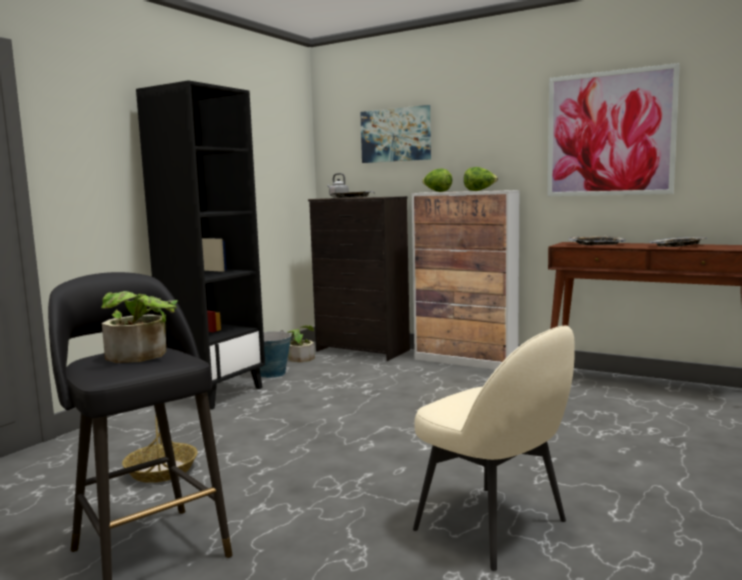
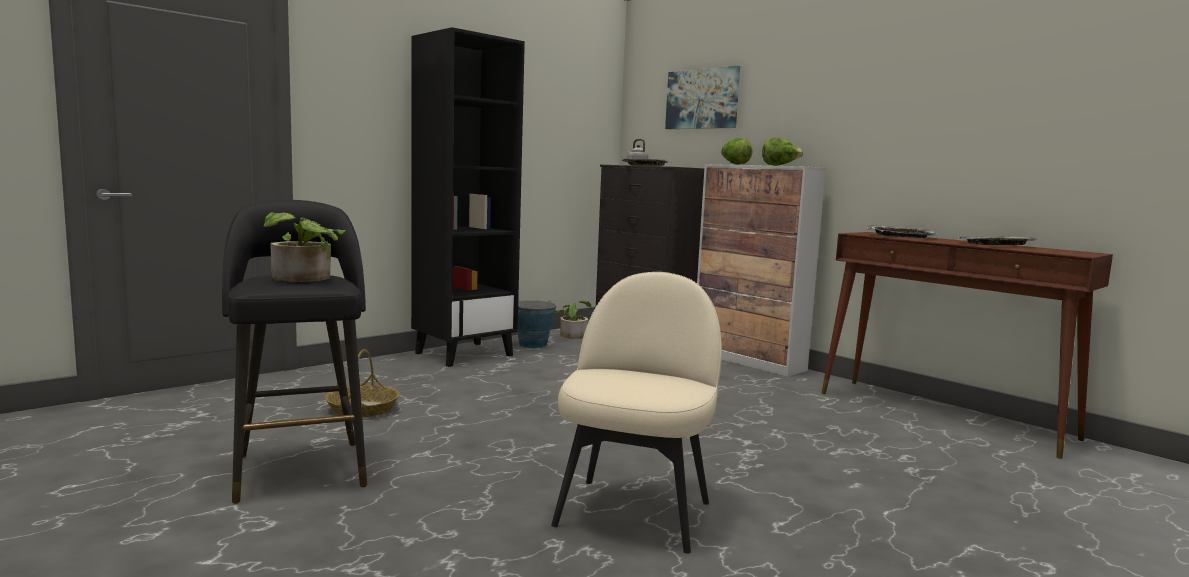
camera: 15 degrees right, 0 degrees up
(493, 527) = (635, 511): beige chair -> beige chair turned 135 degrees counterclockwise
(609, 134) = (935, 105): picture -> none

